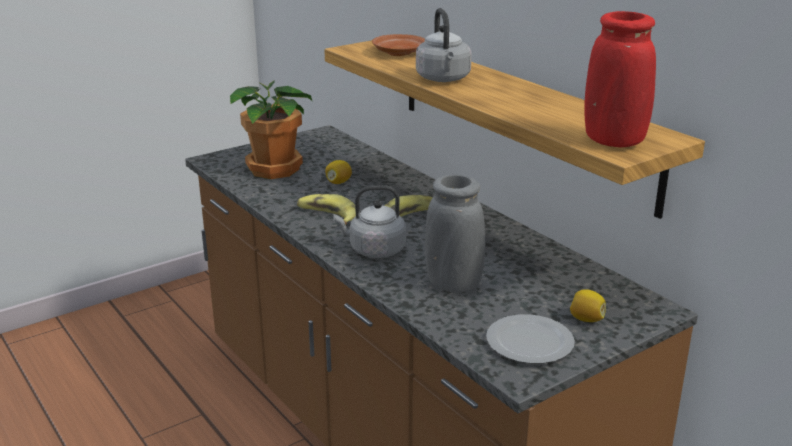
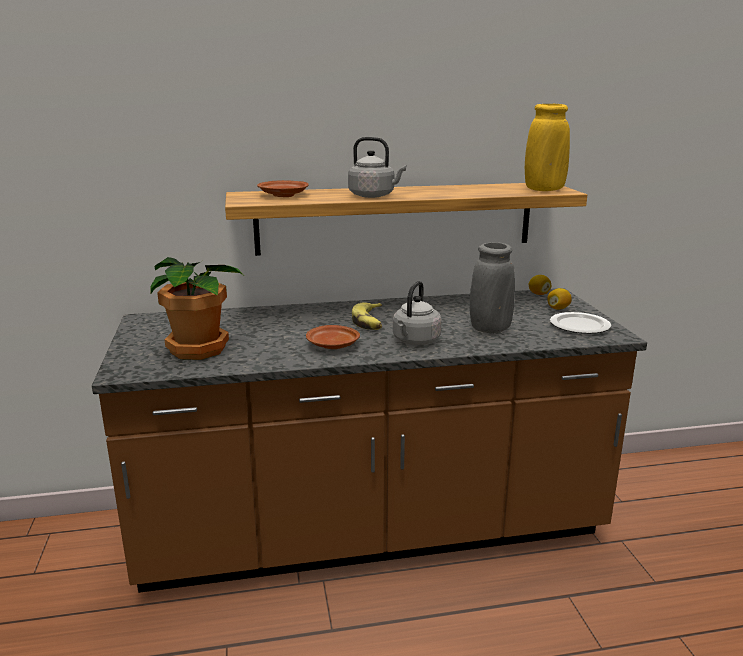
camera: 65 degrees left, 5 degrees down
(327, 216) = (333, 345): banana -> brown plate
(338, 182) = (268, 331): lemon -> lemon (538, 294)
(613, 141) = (544, 190): red vase -> yellow vase

